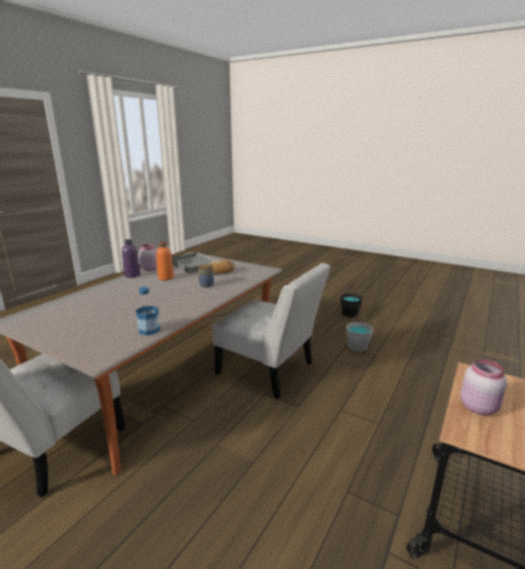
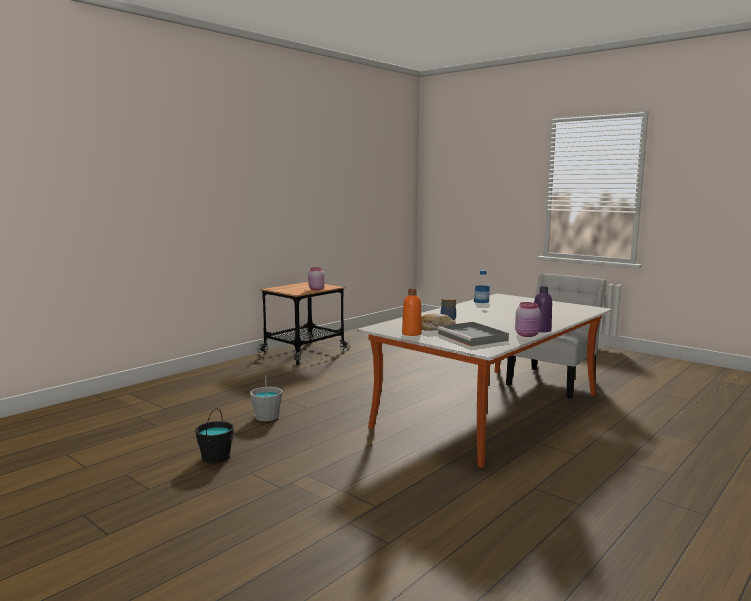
camera: 170 degrees left, 10 degrees down
(166, 277) = (497, 326): orange bottle -> orange bottle (411, 333)
(269, 370) = (383, 405): white chair -> none

